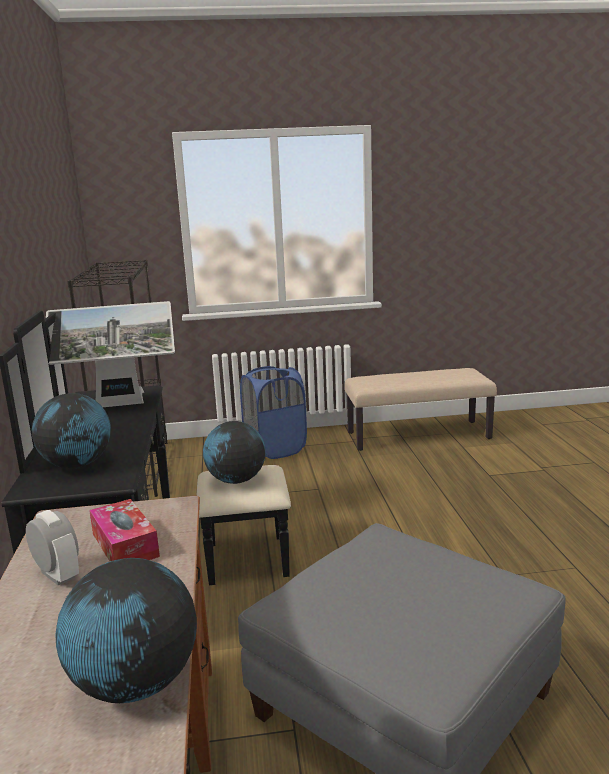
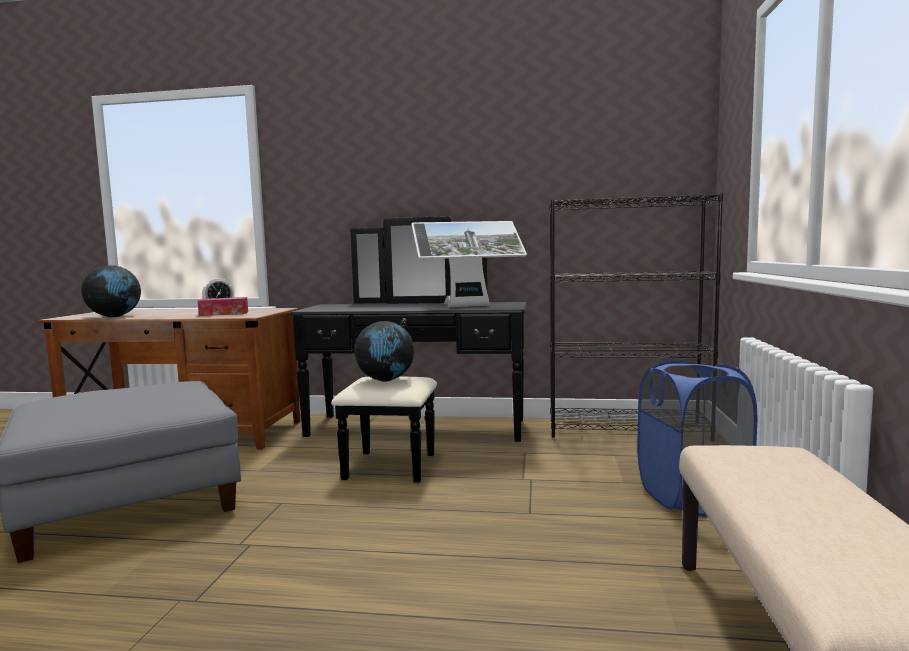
camera: 105 degrees right, 10 degrees down
(77, 465) = (349, 306): globe -> none
(120, 405) = (469, 306): monitor -> monitor turned 105 degrees counterclockwise

